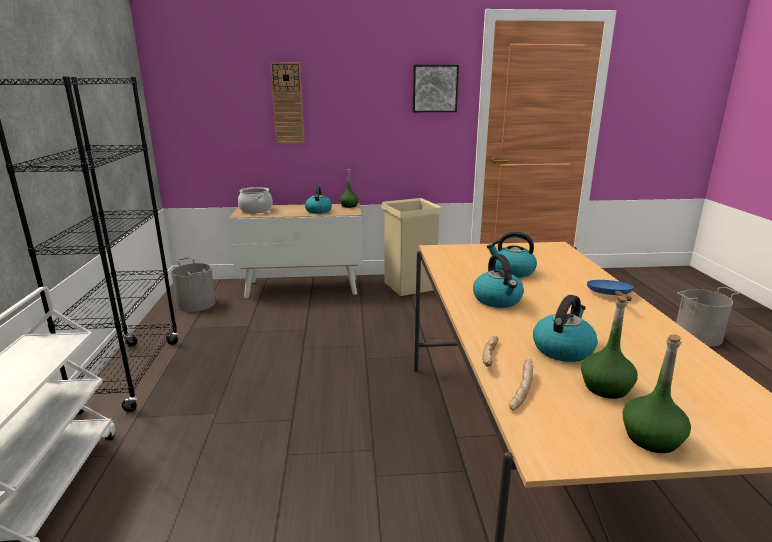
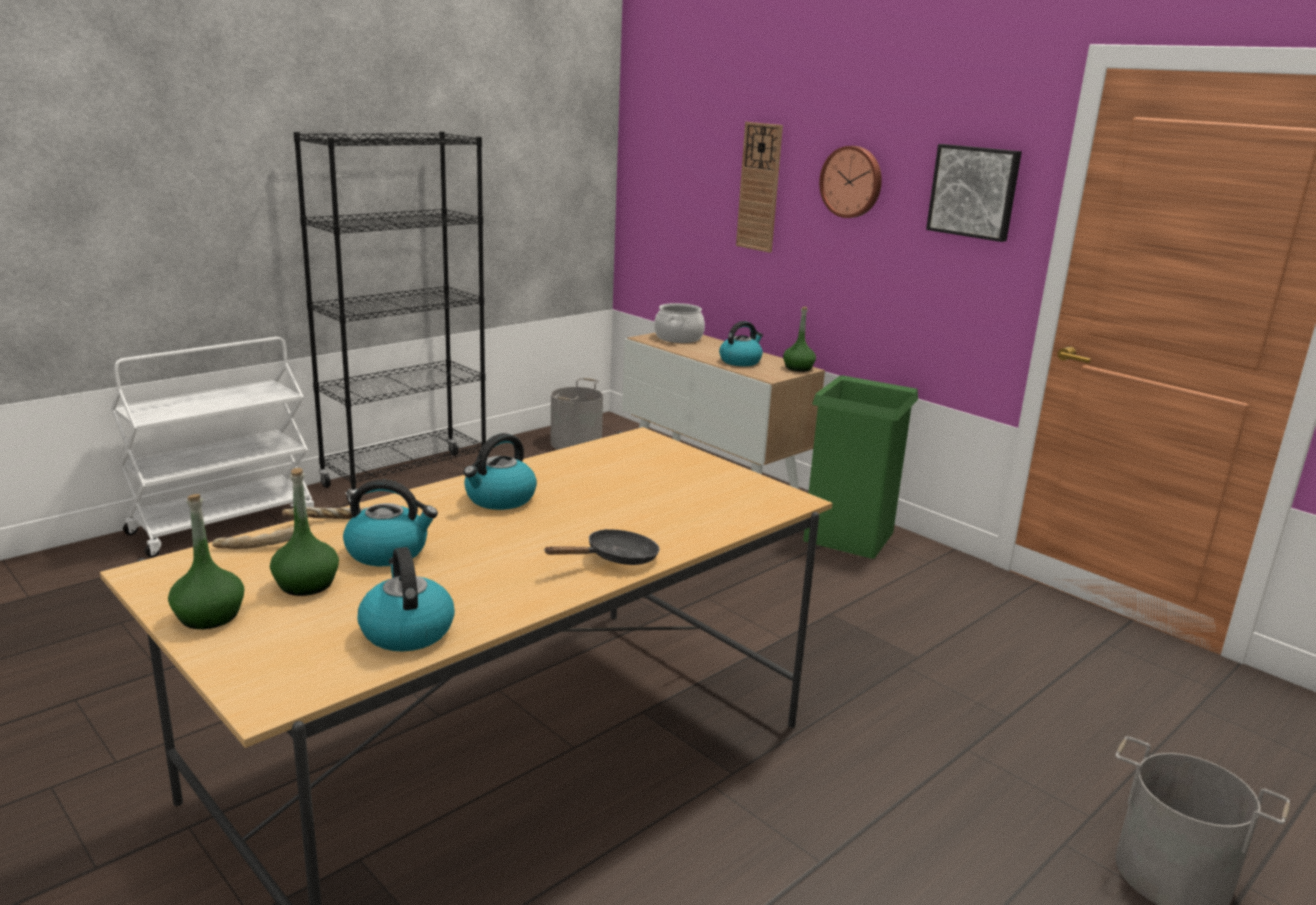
camera: 50 degrees right, 0 degrees up
(357, 92) = (852, 182): none -> wall clock
(409, 285) = (848, 536): beige trash can -> green trash can
(512, 271) = (620, 490): kettle -> kettle (406, 631)
(610, 295) = (615, 559): blue frying pan -> black frying pan

